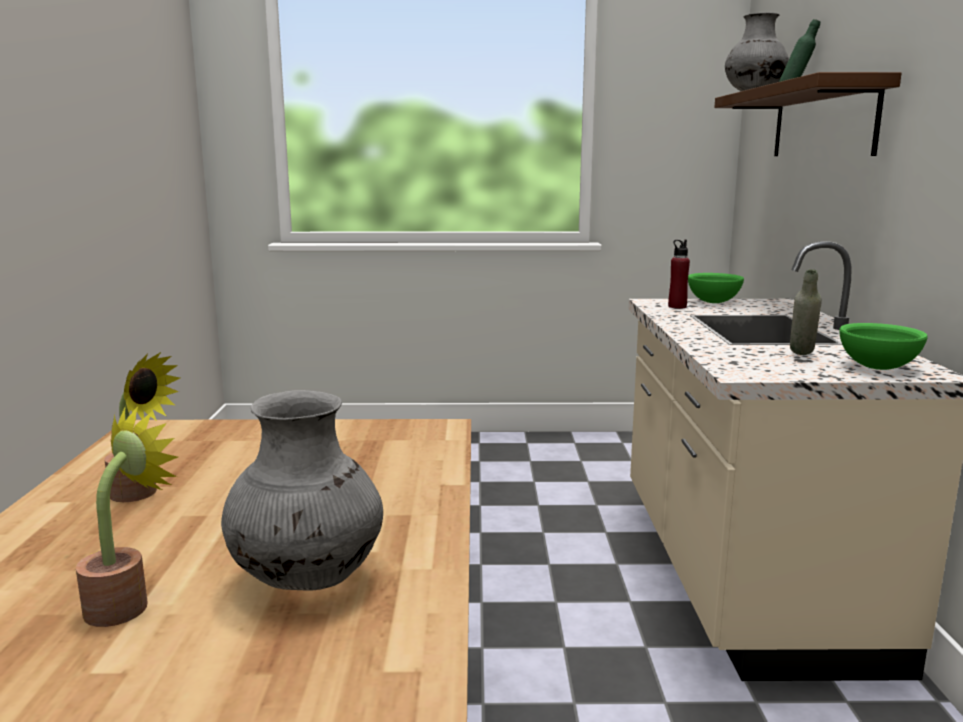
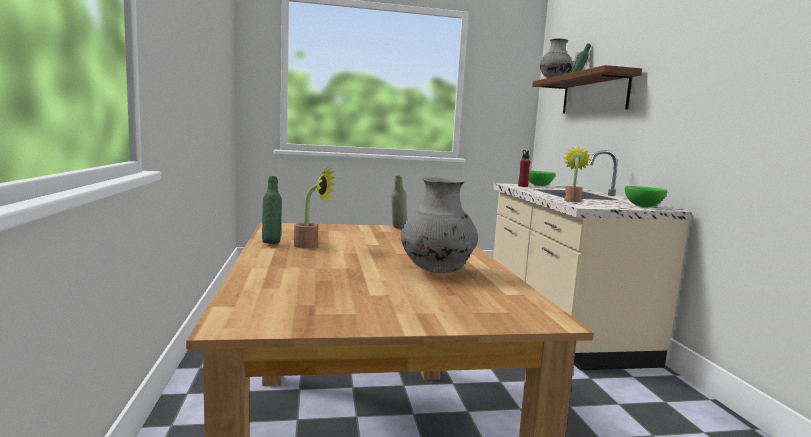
camera: 10 degrees left, 5 degrees down
(79, 485) = (271, 243): none -> green bottle
(127, 603) = (357, 277): potted plant -> potted plant (572, 200)
(801, 356) = (604, 202): grey bottle -> grey bottle (397, 229)

